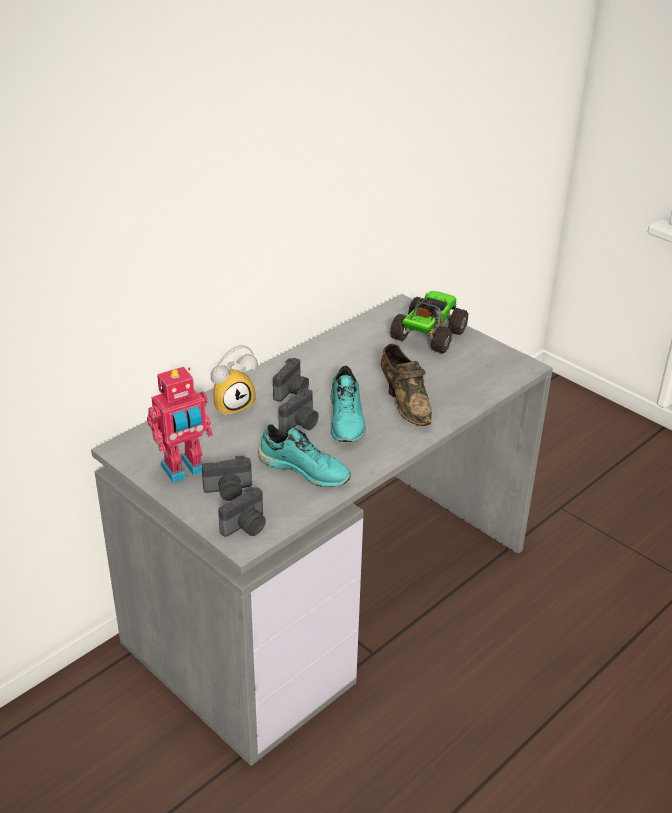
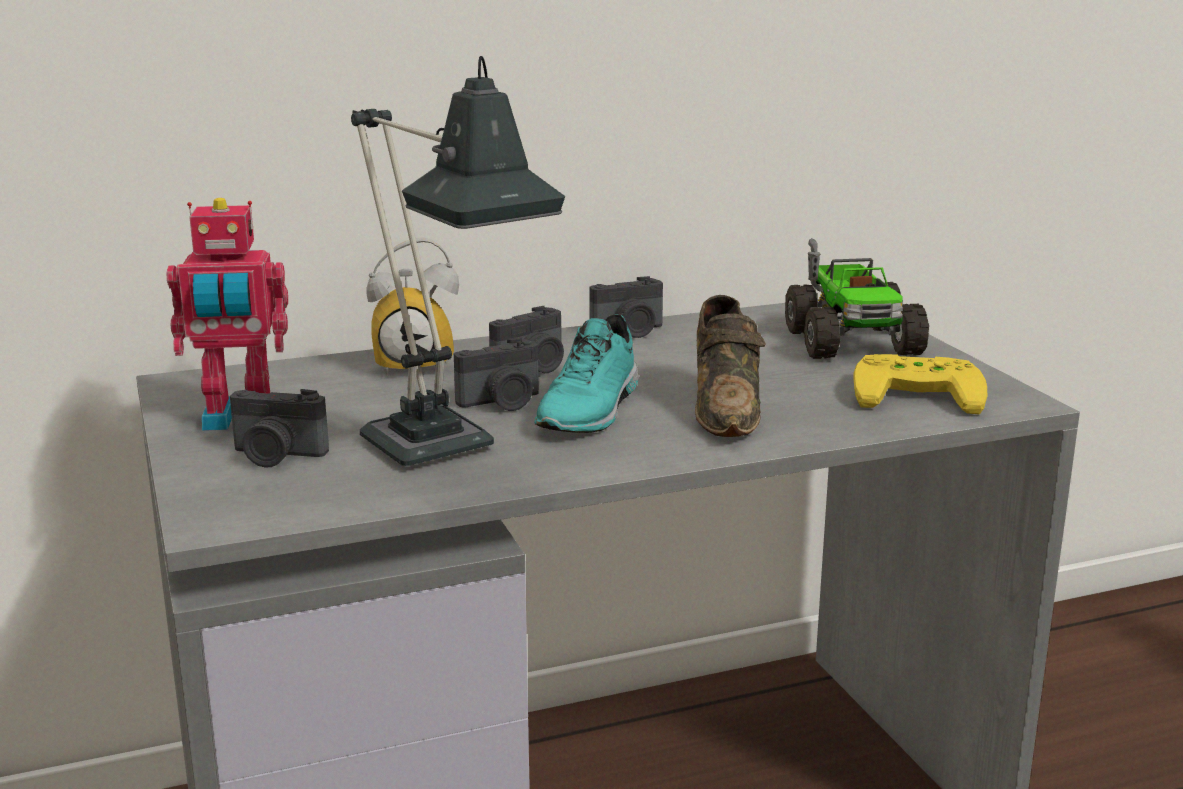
camera: 25 degrees right, 15 degrees down
(246, 527) = (245, 504): camera -> camera (630, 331)
(305, 469) = (441, 455): turquoise shoe -> table lamp
(427, 336) = (852, 342): toy truck -> toy truck turned 120 degrees clockwise
(480, 370) = (917, 392): none -> yellow game controller

